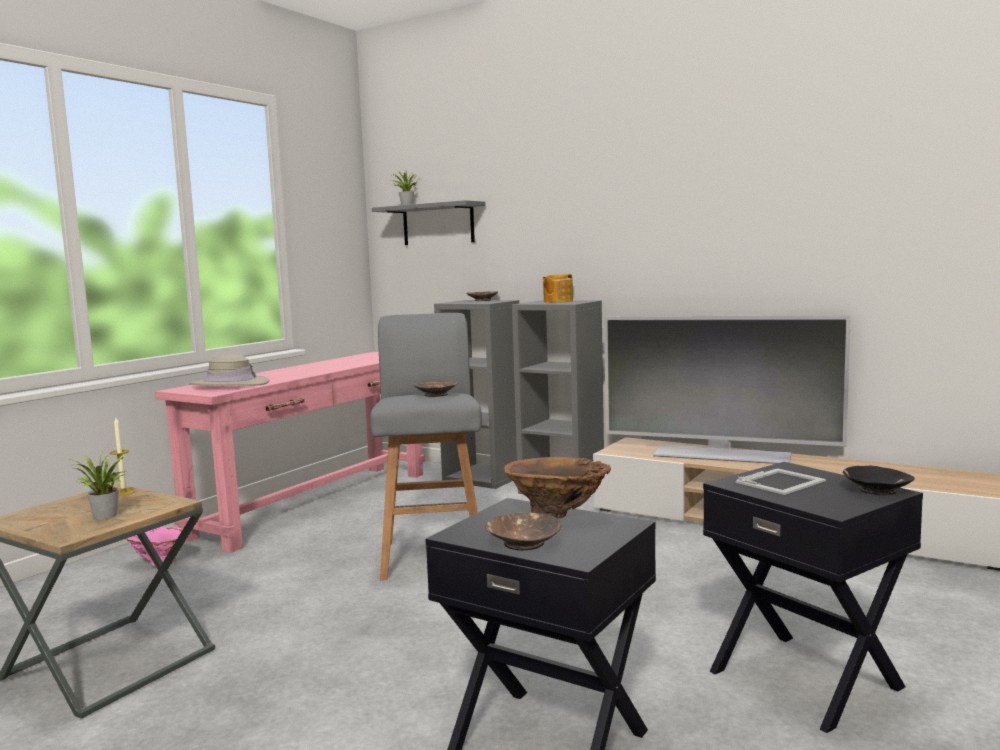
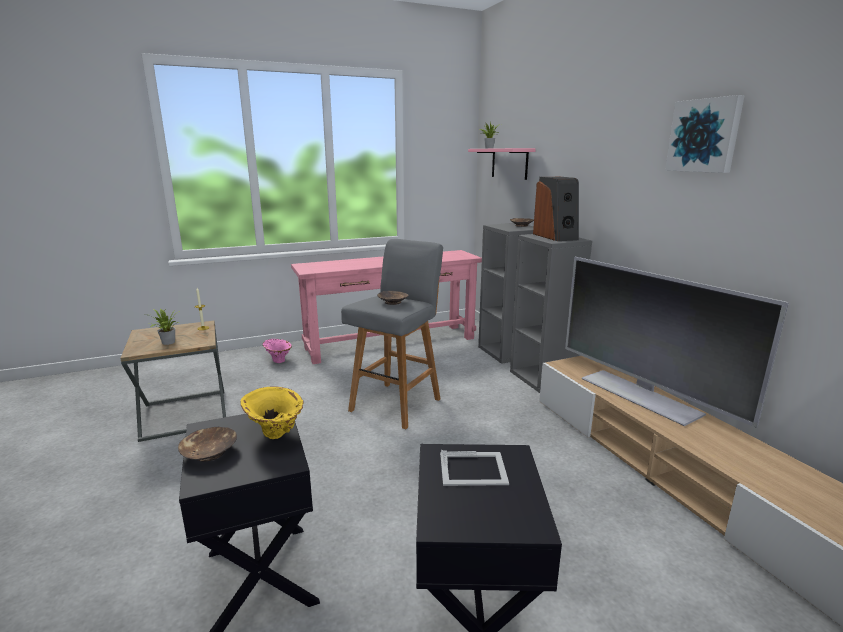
camera: 35 degrees right, 10 degrees up
(230, 384) = (329, 265): beige hat -> none
(438, 224) = (509, 163): grey shelf -> pink shelf
(557, 301) = (556, 237): teapot -> speaker
(557, 515) = (275, 436): brown vase -> yellow vase
(726, 173) = (704, 135): none -> picture
(877, 490) = (526, 518): black bowl -> none

